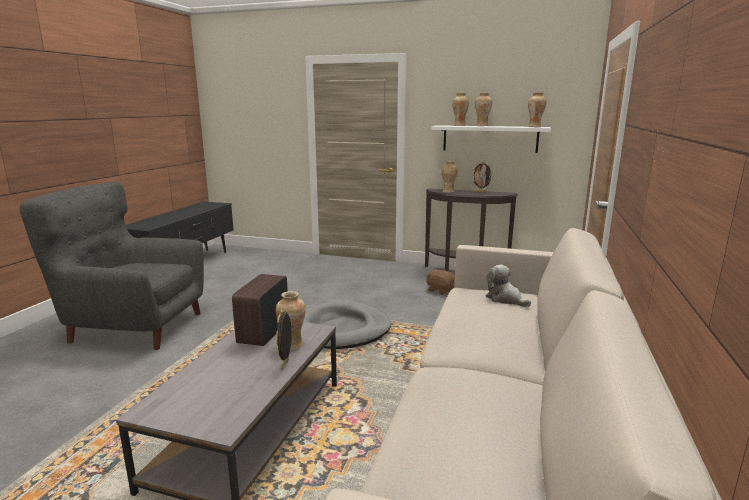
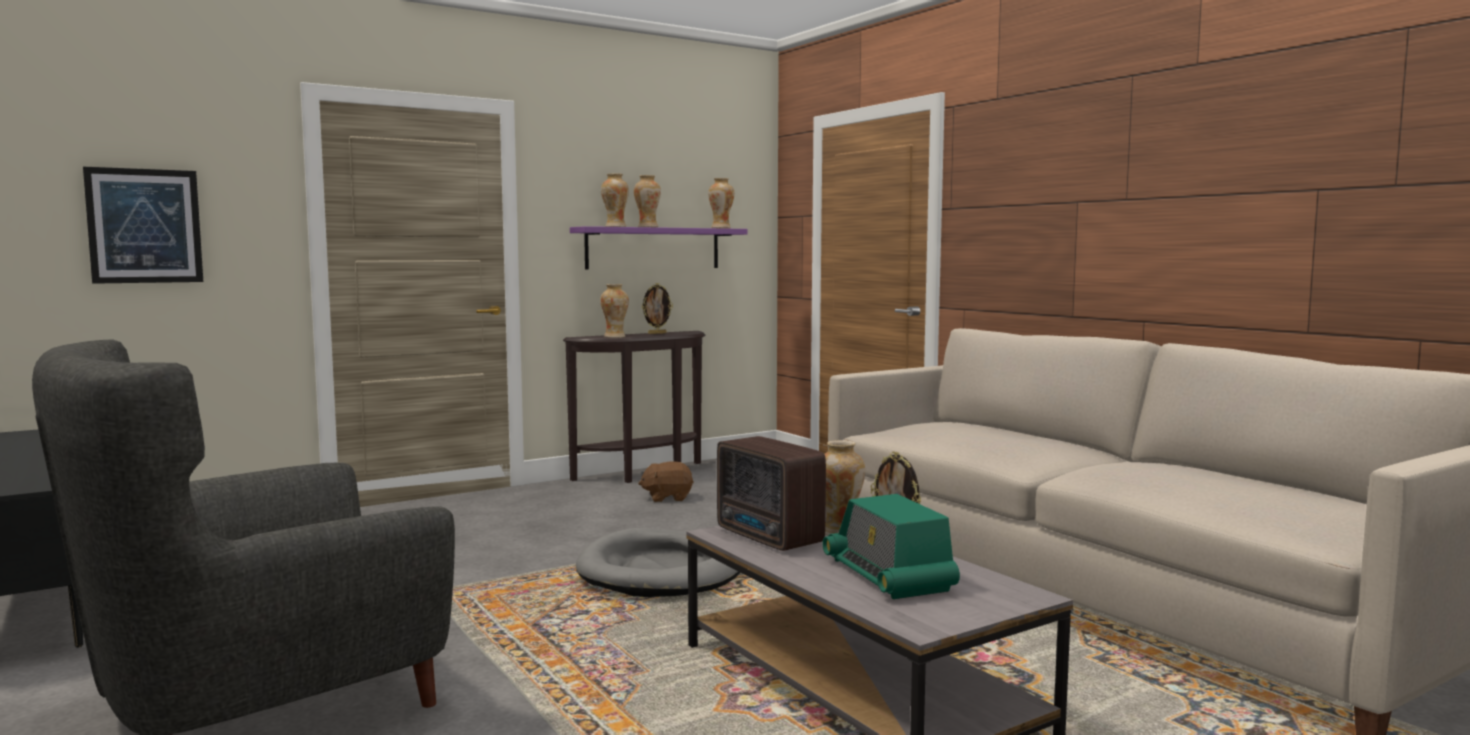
camera: 50 degrees left, 10 degrees down
(226, 379) = (888, 575): none -> radio
(251, 125) = (145, 226): none -> picture
(490, 139) = (653, 248): white shelf -> purple shelf
(505, 299) = (941, 426): plush toy -> none

